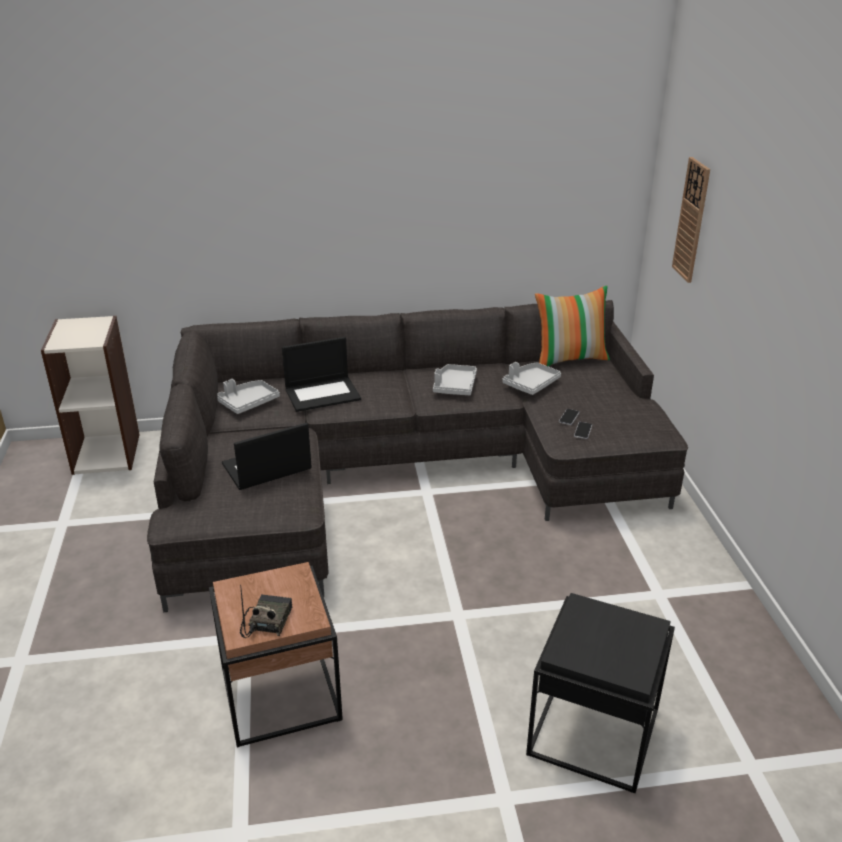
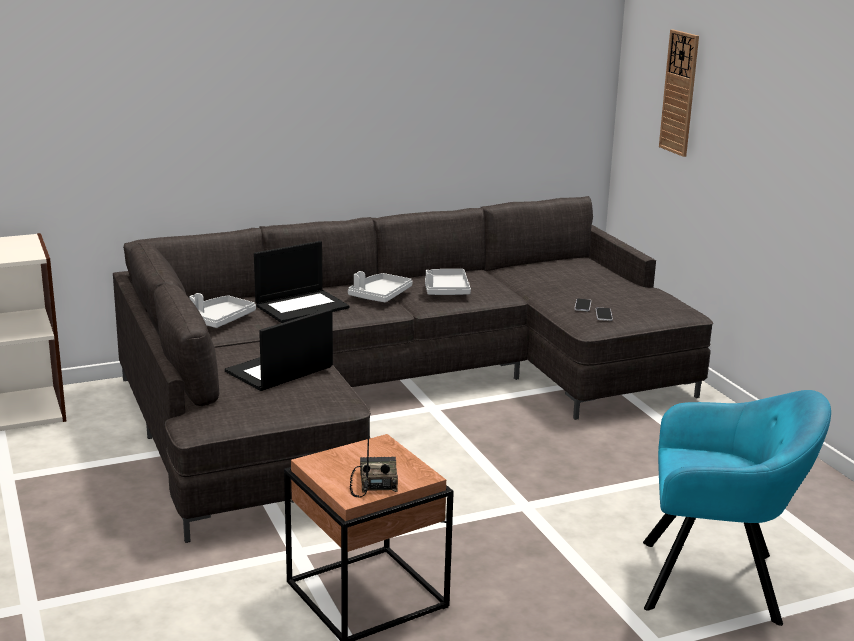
camera: 15 degrees left, 10 degrees down
(531, 384) = (526, 283): grey tray -> grey tray (380, 295)
(570, 358) = (554, 260): pillow -> none
(594, 734) = (717, 582): black side table -> turquoise armchair

